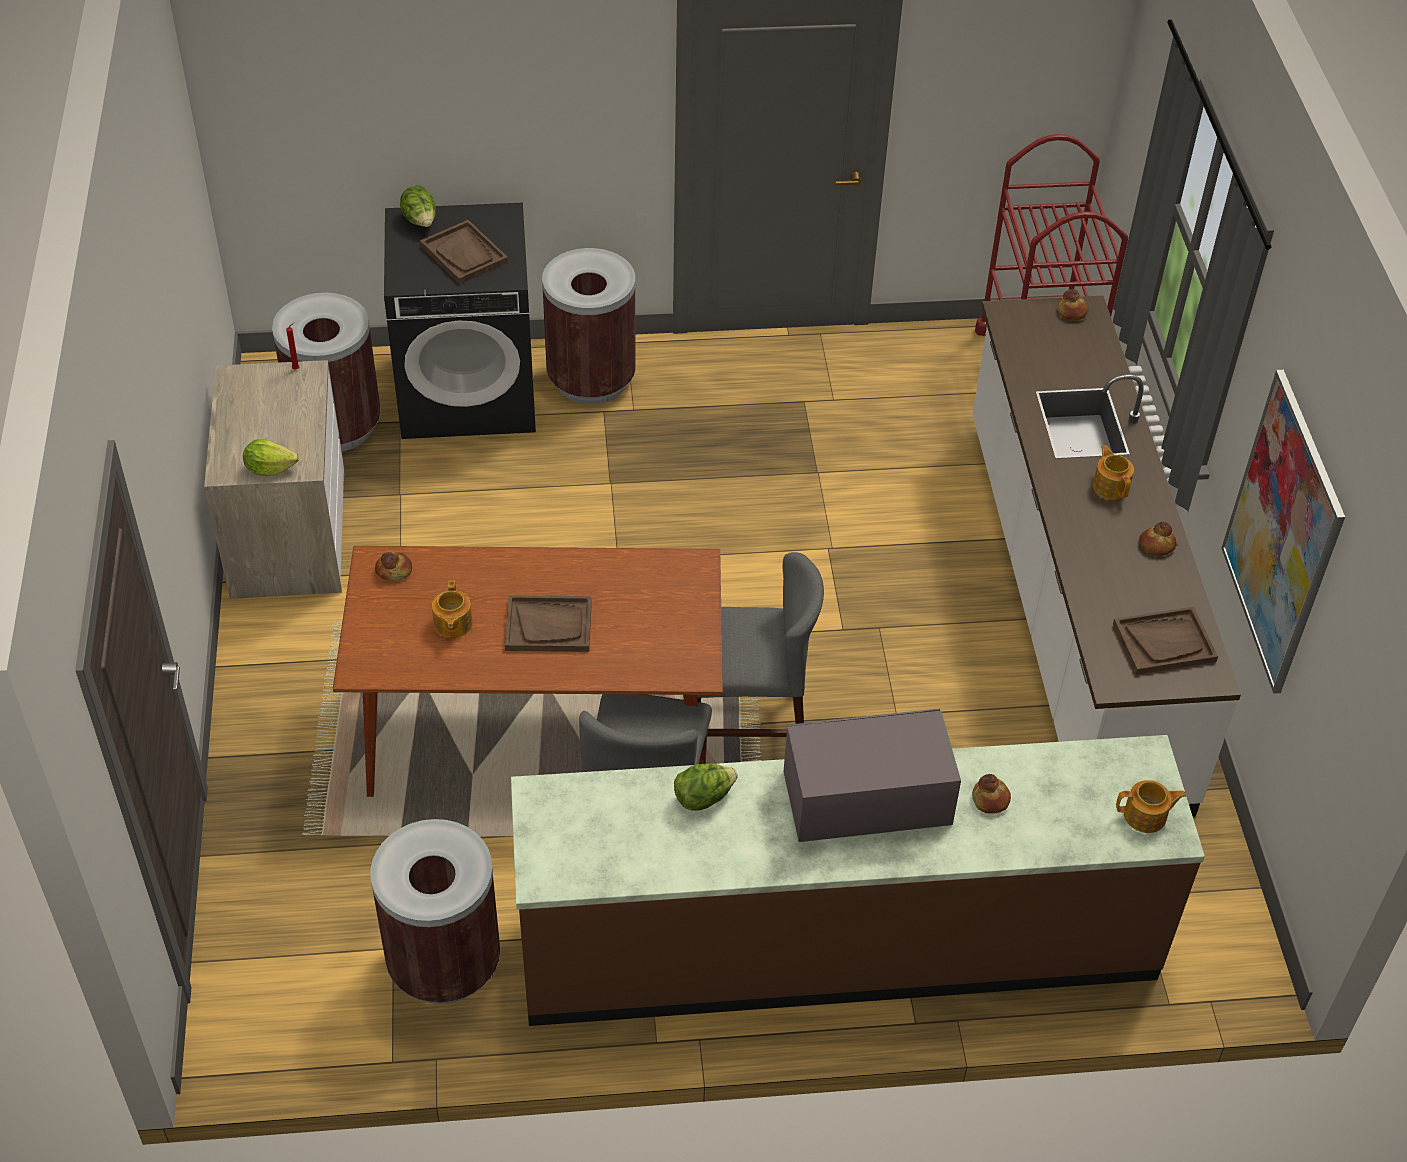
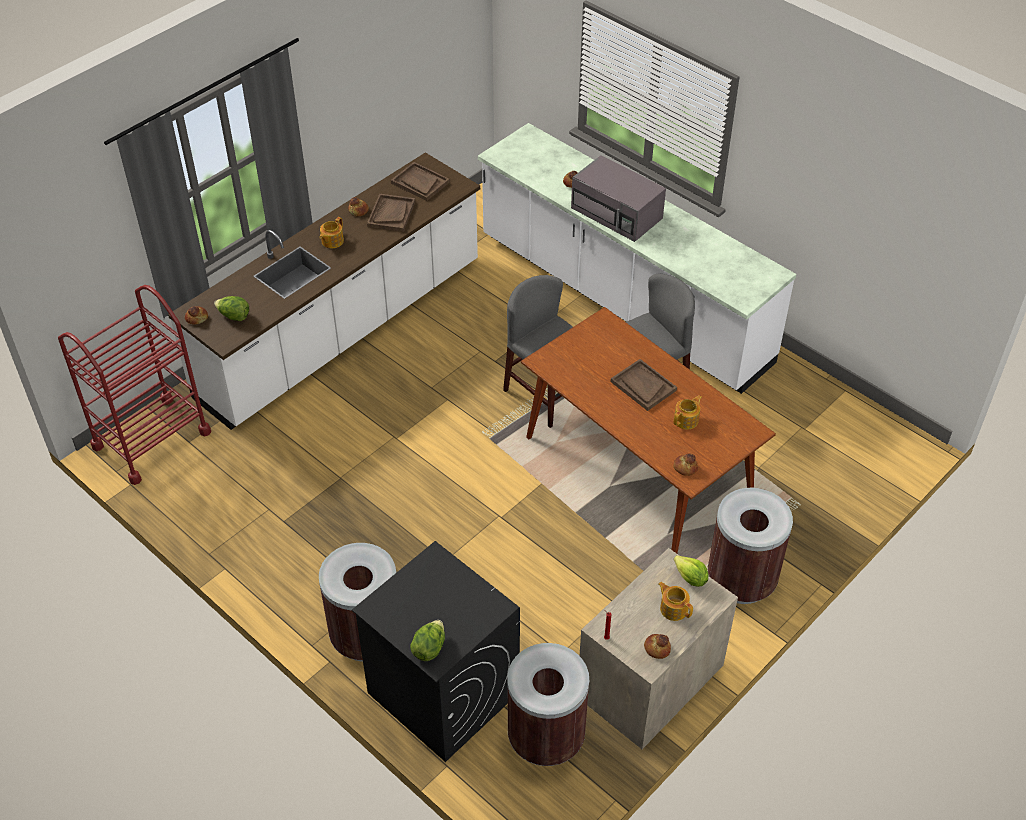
camera: 130 degrees left, 0 degrees up
(239, 392) = (657, 648): none -> bread
(443, 964) = (788, 407): brown trash can -> brown trash can (741, 581)
(464, 254) = (437, 597): brown tray -> brown tray (391, 214)
(703, 797) = (678, 255): lettuce -> lettuce (234, 316)
(837, 943) = (622, 300): brown counter -> white counter
(1146, 816) = (528, 143): teapot -> teapot (673, 608)
(1282, 533) = (366, 113): picture -> none

